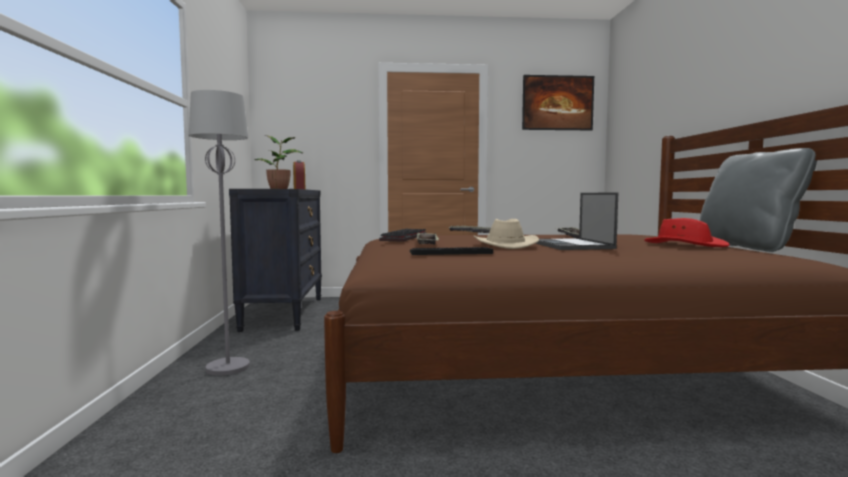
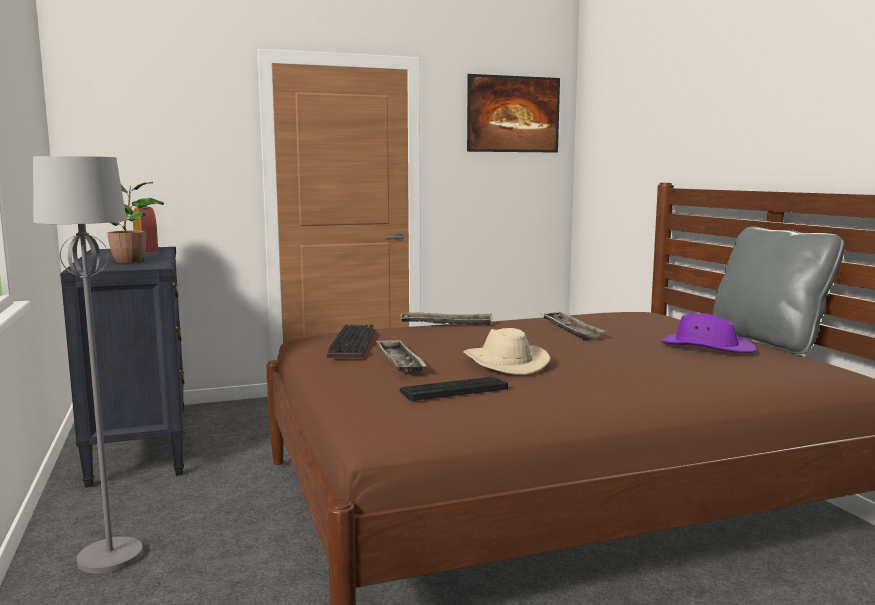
camera: 15 degrees left, 5 degrees up
(572, 245) = (585, 358): laptop -> none
(684, 245) = (706, 347): red hat -> purple hat

